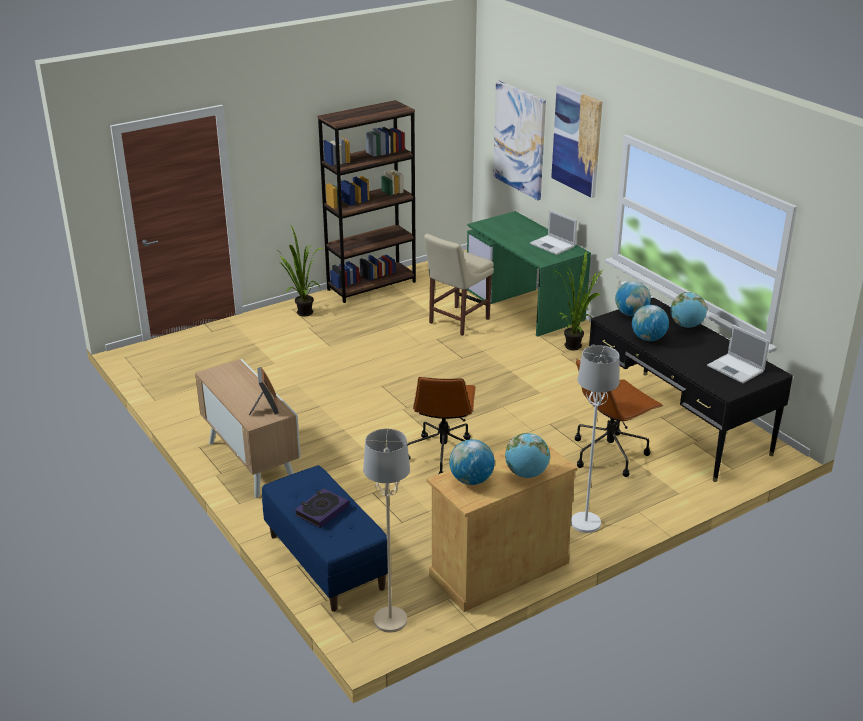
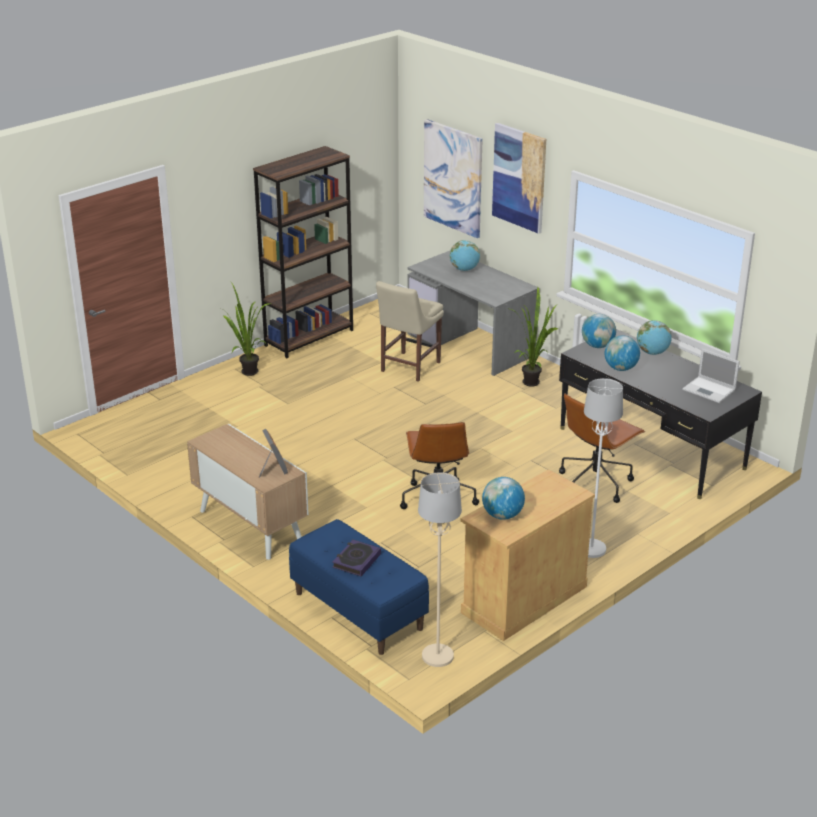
camera: 10 degrees left, 0 degrees up
(525, 305) = (471, 344): green desk -> grey desk
(526, 474) = (551, 504): globe -> globe (464, 269)
(553, 245) = (500, 283): laptop -> none

